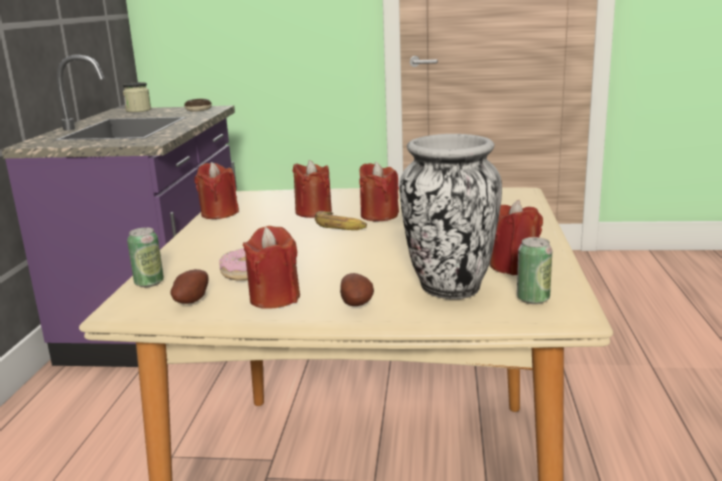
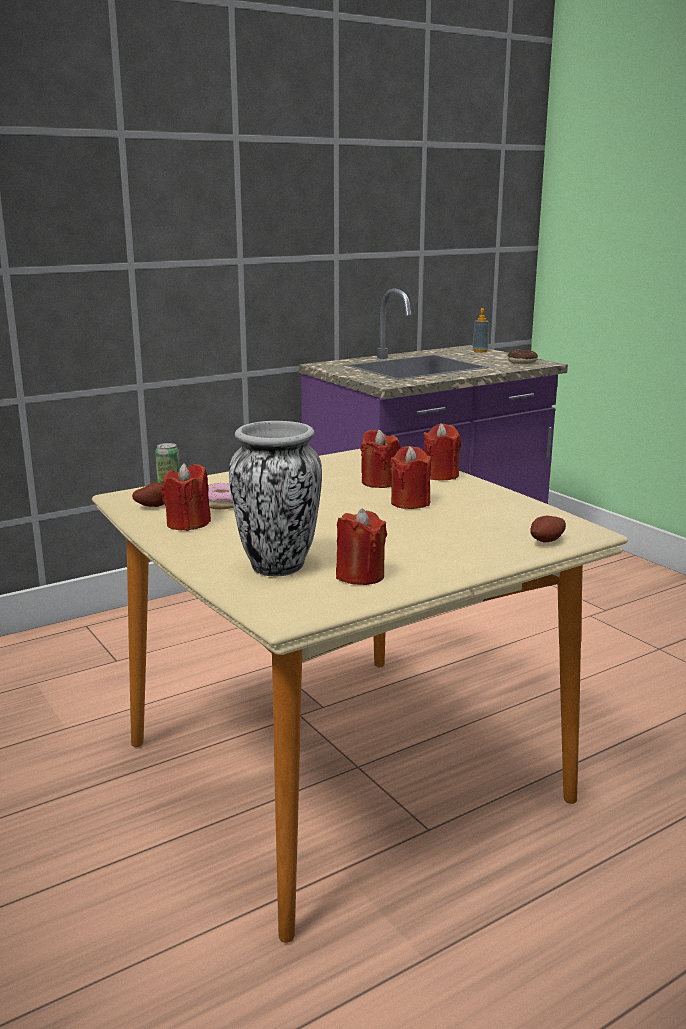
camera: 50 degrees right, 0 degrees up
(138, 110) = (480, 351): jar -> soap dispenser
(219, 213) = (326, 460): red candle -> red candle (440, 475)
(340, 226) = (361, 499): banana -> none
(357, 304) = (209, 547): potato -> potato (548, 542)
(533, 299) = (295, 597): can -> none

